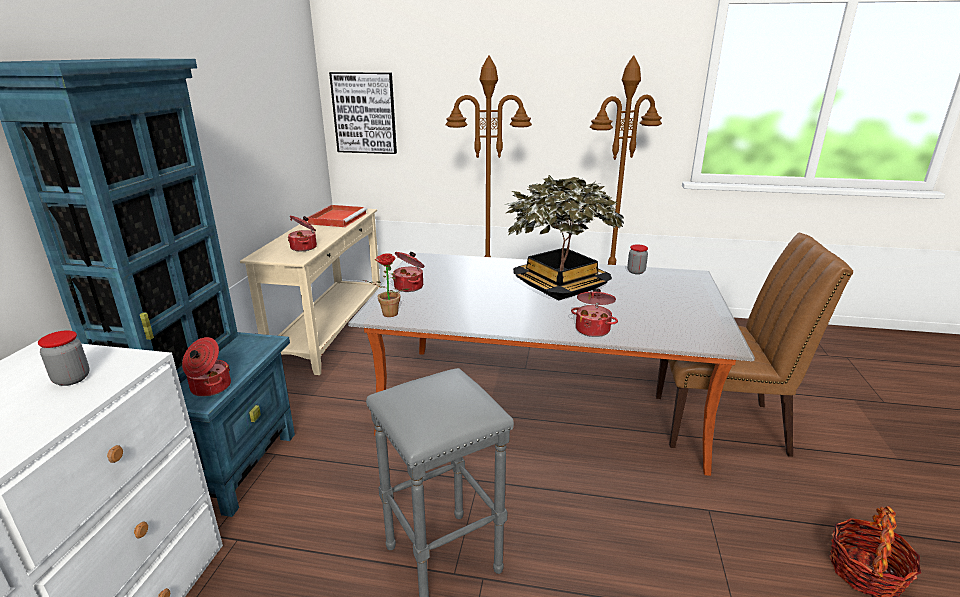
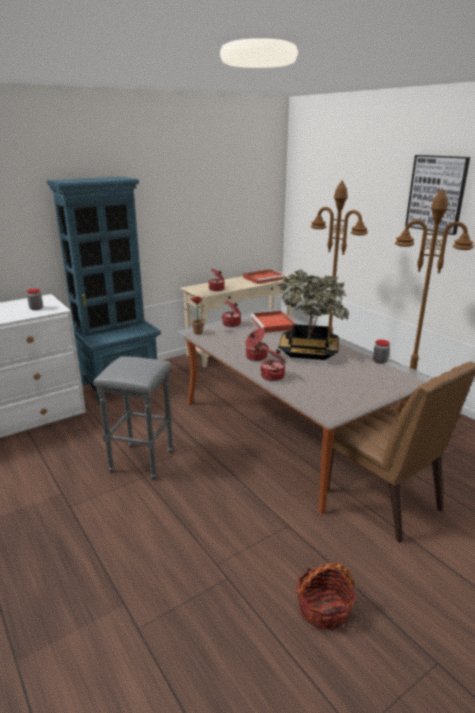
camera: 45 degrees right, 0 degrees up
(209, 387) = (104, 338): cooking pot -> cooking pot (255, 357)
(364, 113) = (304, 210): picture -> picture (436, 194)
(457, 270) = (273, 324): none -> red tray

